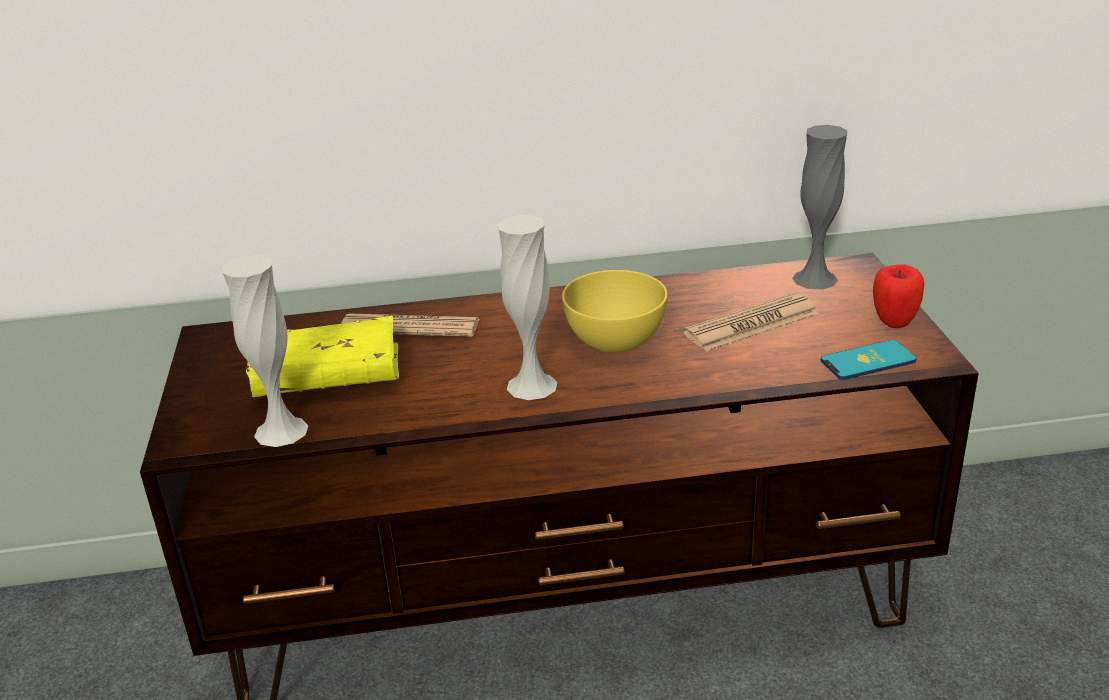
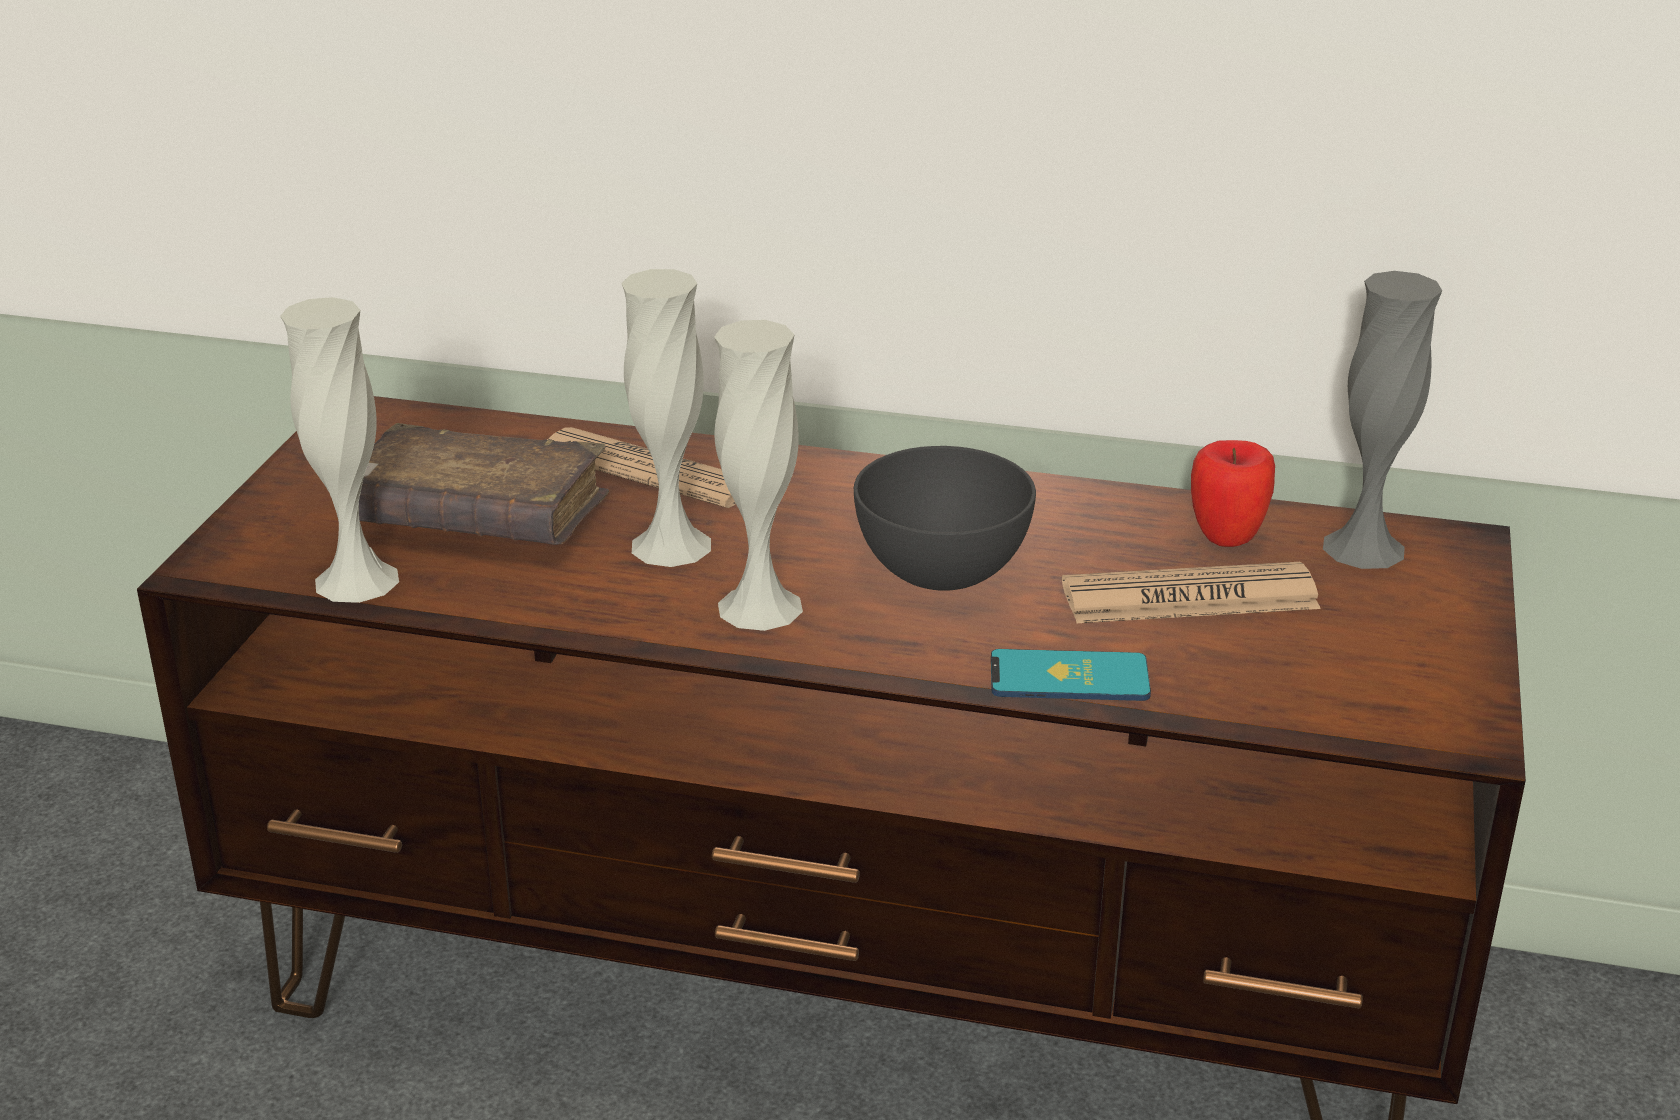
camera: 20 degrees right, 0 degrees up
(327, 377) = (477, 517): yellow book -> brown book
(455, 365) = (671, 545): none -> white vase
(614, 342) = (941, 571): yellow bowl -> grey bowl
(868, 361) = (1340, 709): phone -> phone (1069, 677)
(894, 322) = (1443, 656): apple -> apple (1226, 537)

